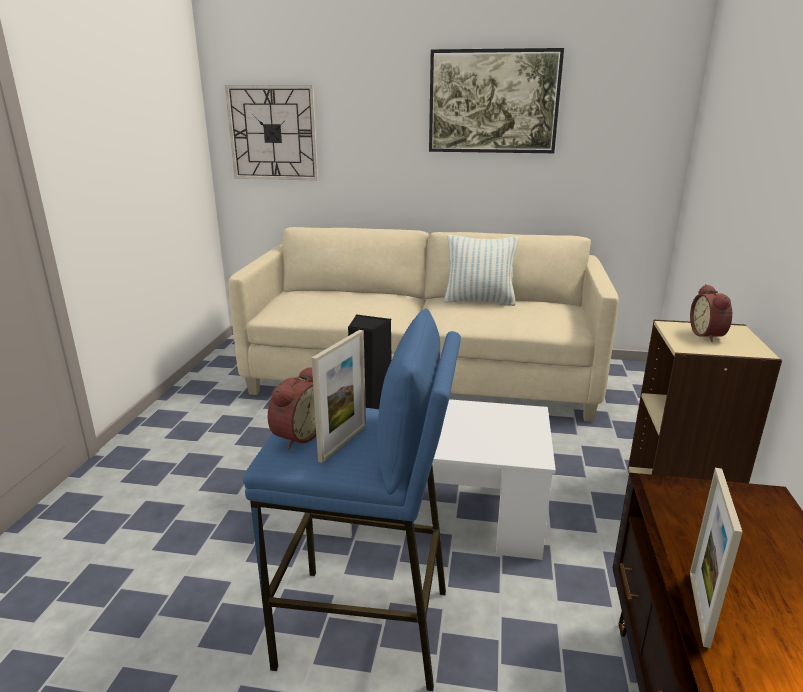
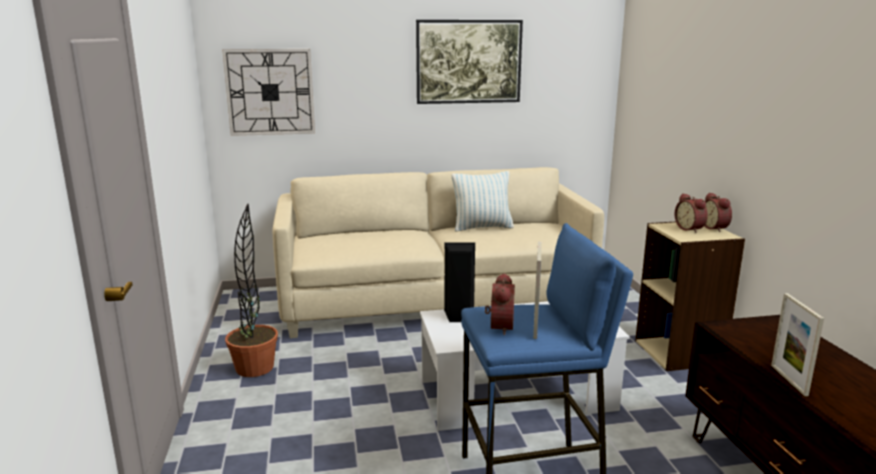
camera: 20 degrees left, 5 degrees down
(193, 420) = (255, 368): none -> potted plant
(749, 338) = (715, 228): none -> alarm clock

